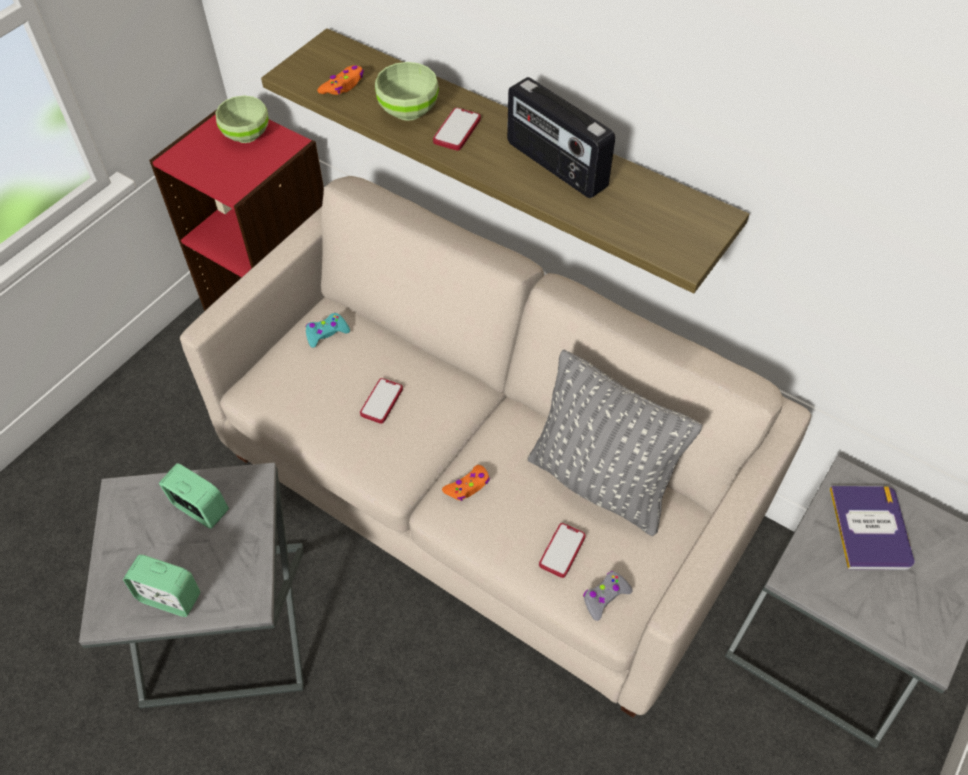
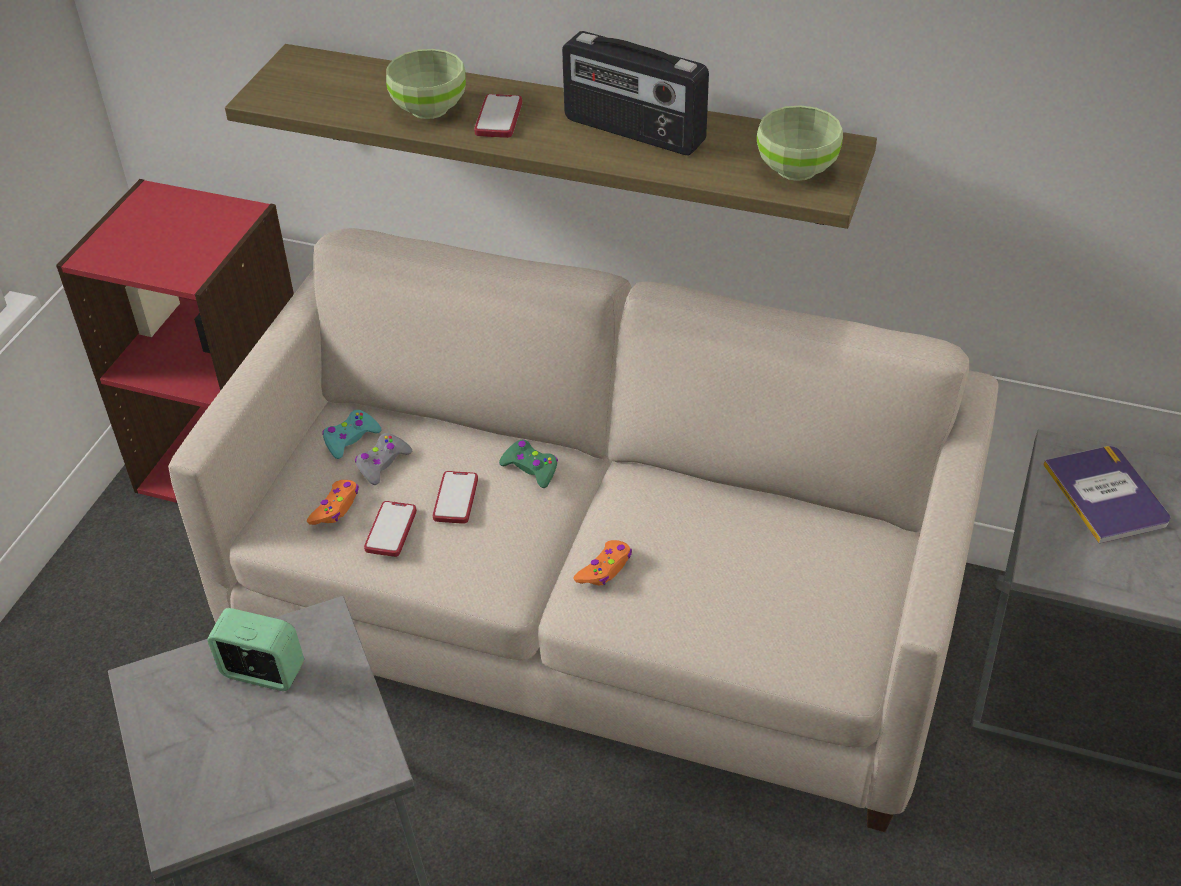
camera: 15 degrees left, 10 degrees down
(170, 597) = (261, 785): alarm clock -> none
(246, 134) = (179, 213): green bowl -> green bowl (795, 168)
(343, 86) = (335, 97): orange game controller -> orange game controller (336, 508)
(443, 389) = (531, 468): none -> green game controller
(562, 551) = (752, 612): phone -> phone (391, 530)
(600, 482) = (768, 526): grey pillow -> none
(605, 597) = (824, 651): grey game controller -> grey game controller (382, 463)

